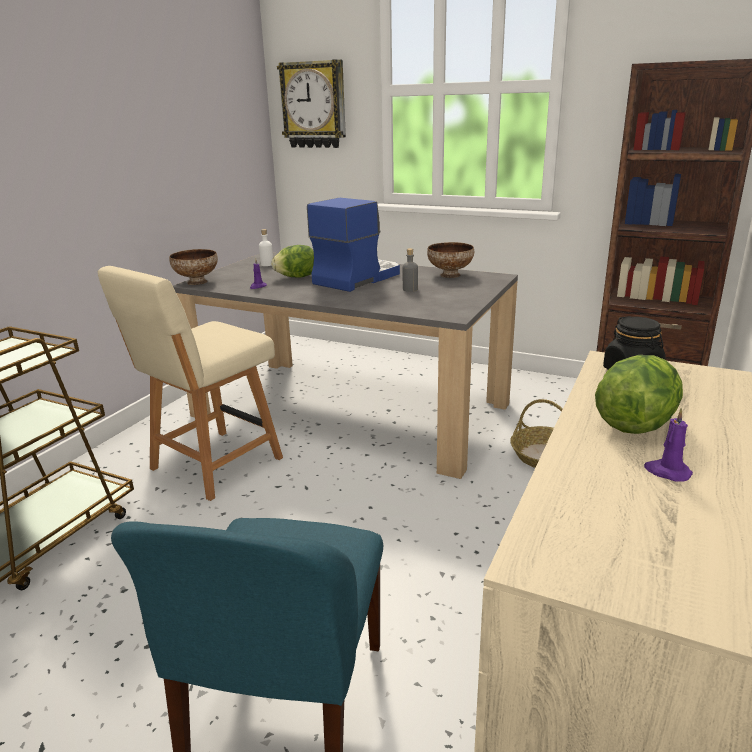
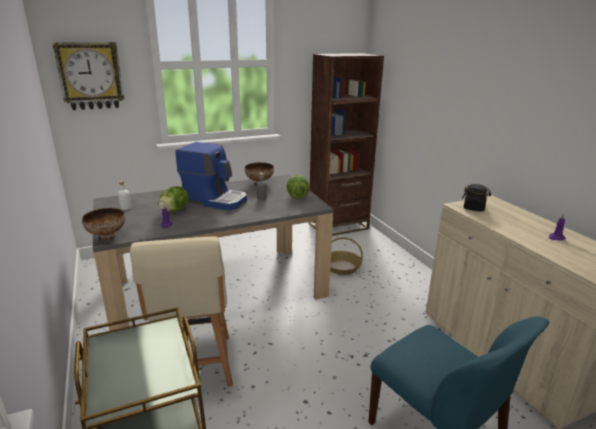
camera: 50 degrees left, 0 degrees up
(356, 278) = (215, 200): coffee machine -> coffee machine turned 120 degrees clockwise
(635, 424) = (517, 226): lettuce -> lettuce (297, 196)

